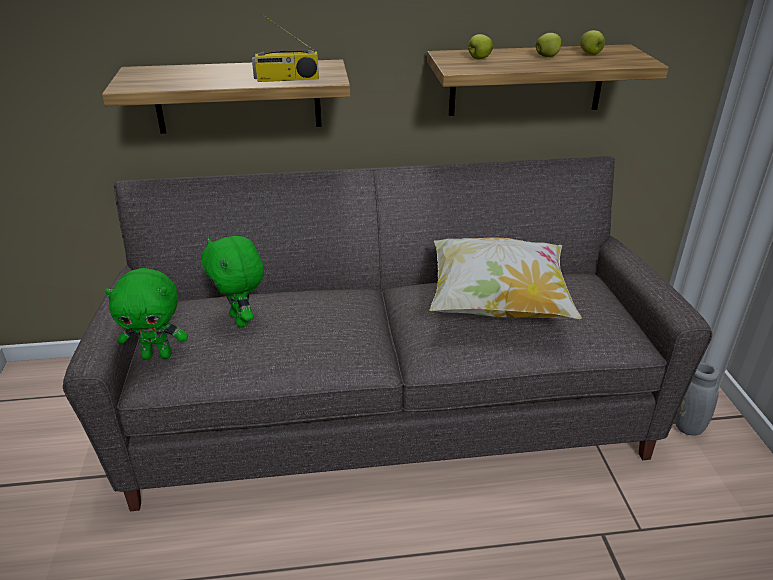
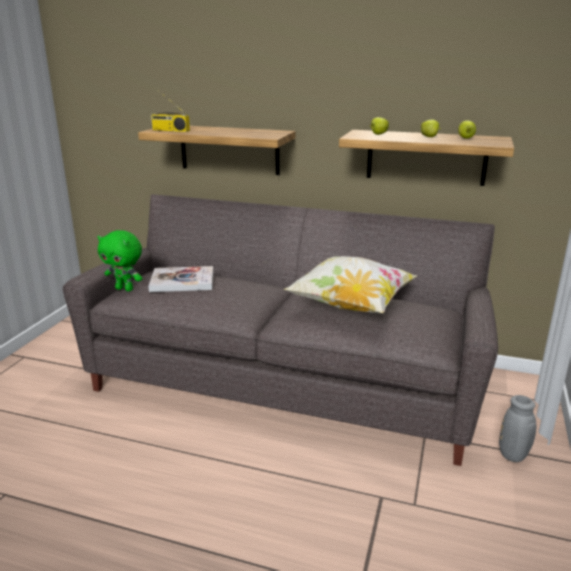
camera: 25 degrees right, 10 degrees down
(241, 320) = (182, 281): green plush toy -> book
(286, 79) = (244, 134): radio -> radio (170, 130)

